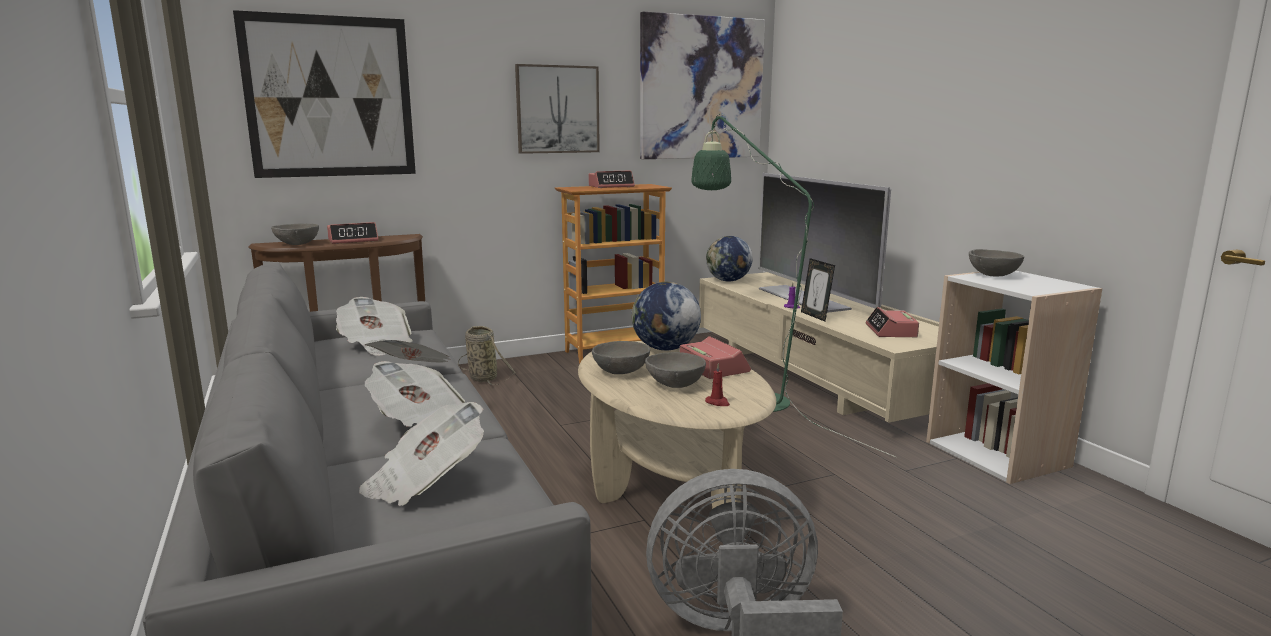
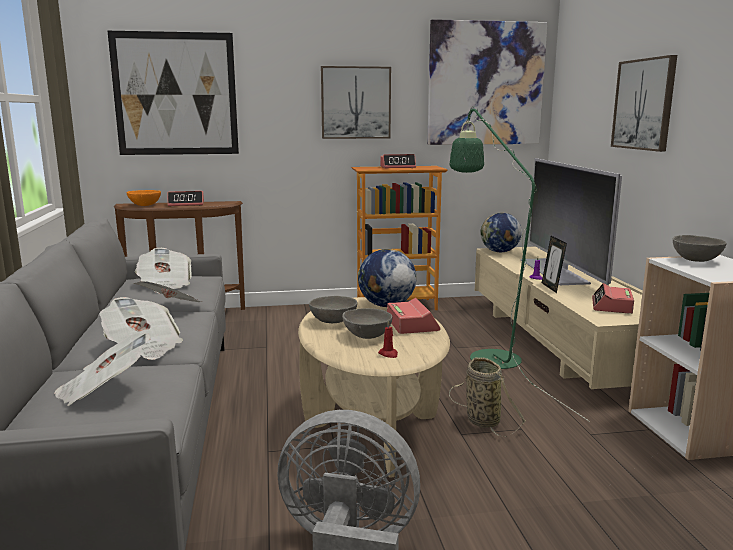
camera: 15 degrees right, 0 degrees up
(298, 244) = (145, 205): grey bowl -> orange bowl
(482, 378) = (280, 318): basket -> basket (481, 419)
(898, 112) = (644, 104): none -> picture

